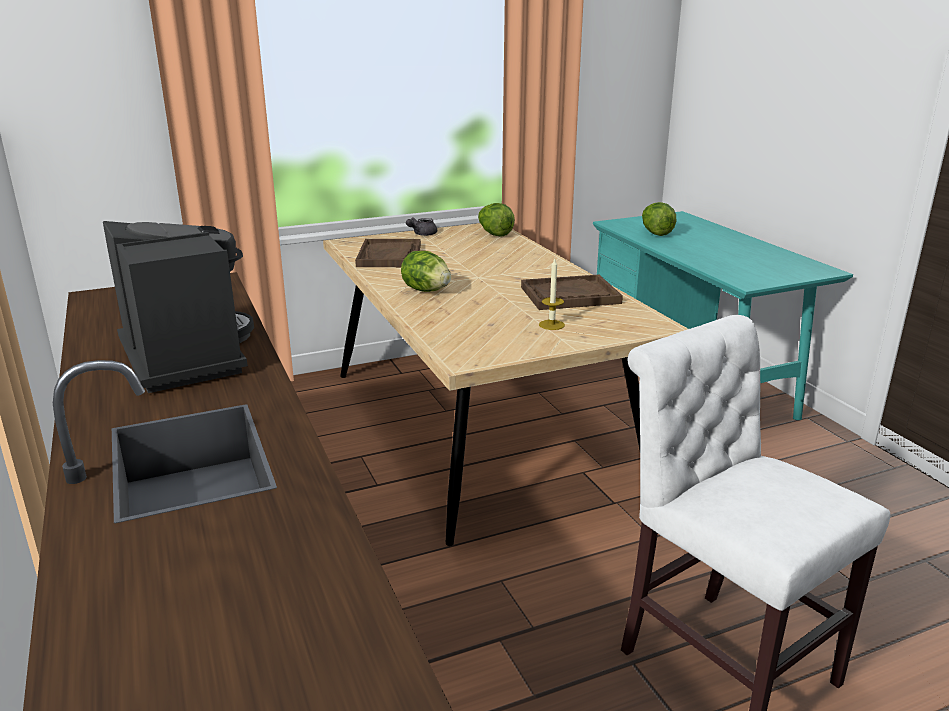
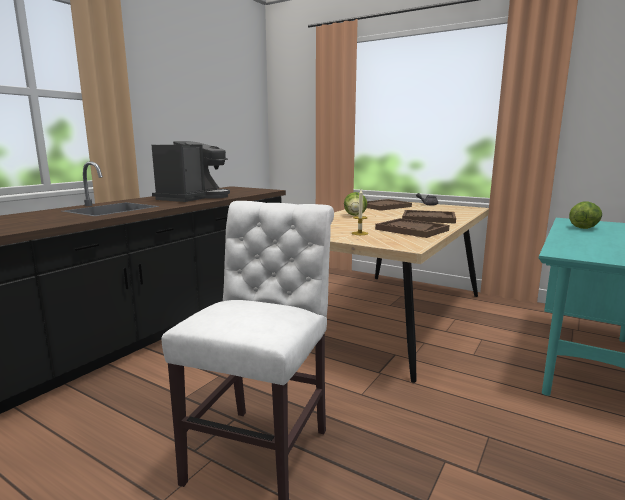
camera: 55 degrees right, 10 degrees down
(494, 234) = (465, 210): lettuce -> none
(515, 266) = (428, 218): none -> brown tray

